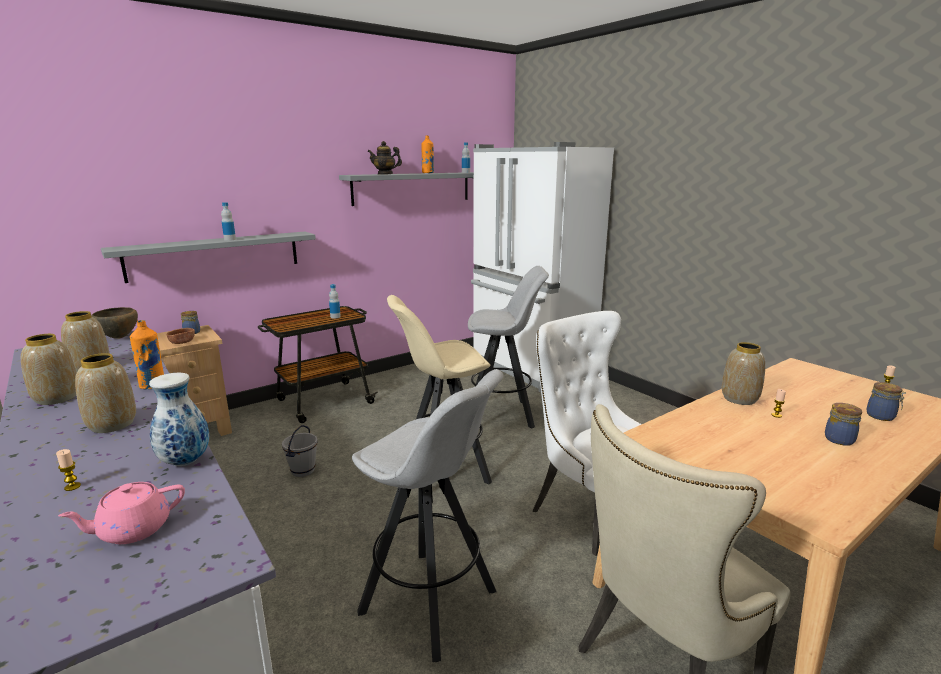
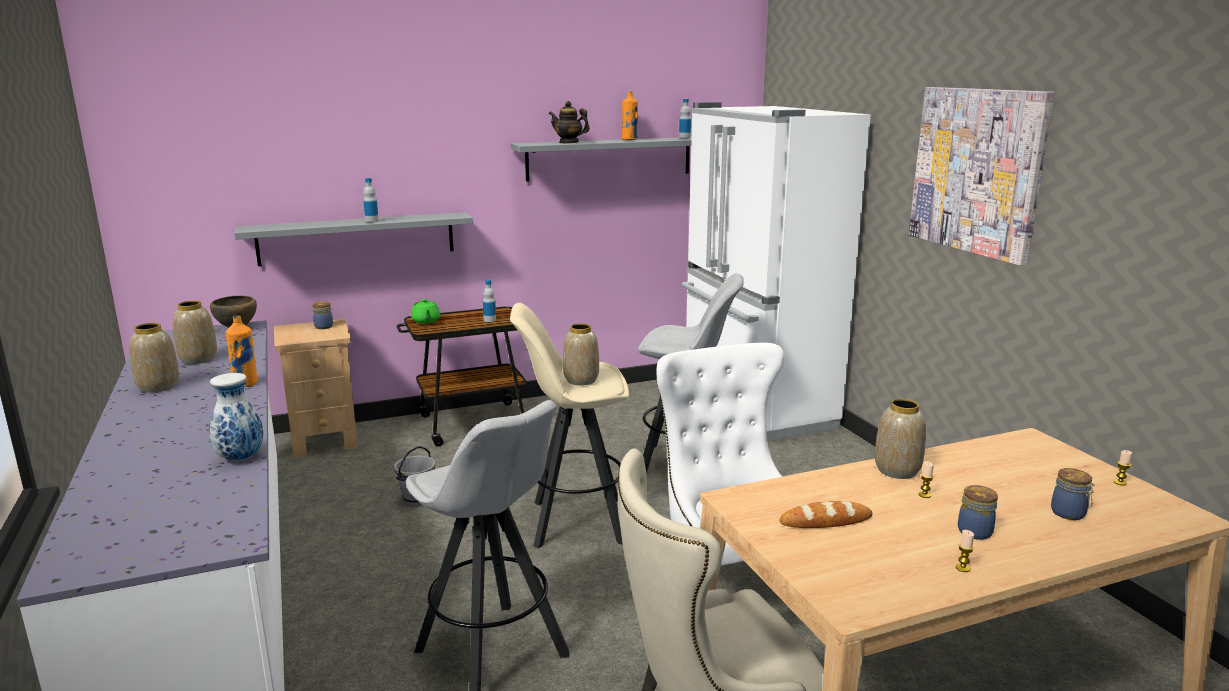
camera: 15 degrees right, 0 degrees up
(72, 487) = (143, 467): candle -> candle (962, 568)
(112, 424) = (195, 417): vase -> vase (581, 380)
(133, 530) = (175, 507): pink teapot -> none
(182, 342) = (309, 337): brown bowl -> none
(282, 321) = (426, 321): none -> green teapot
(709, 181) = (977, 171): none -> picture
(730, 446) = (825, 521): none -> bread

